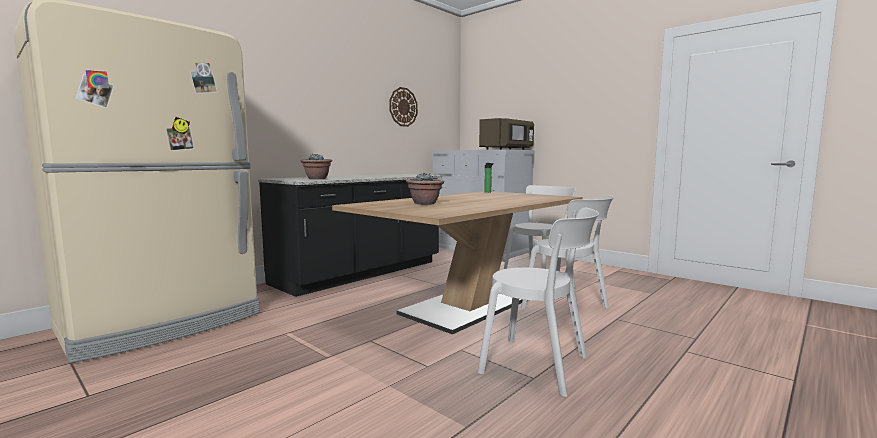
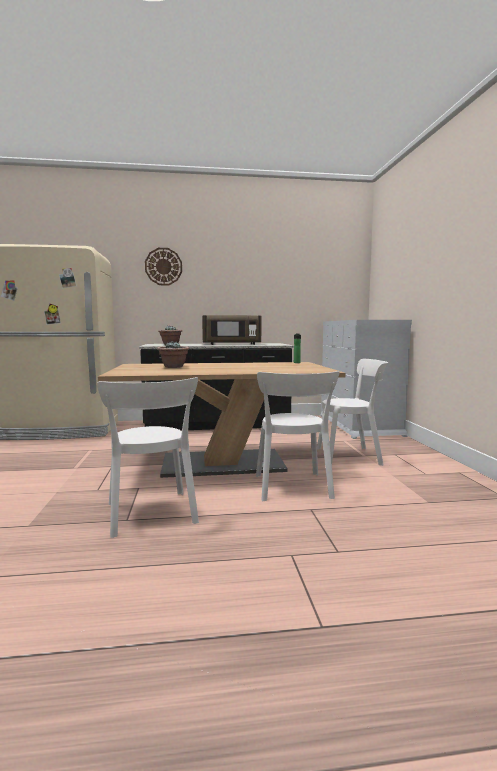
camera: 40 degrees right, 0 degrees up
(403, 107) = (290, 281): wall clock -> wall clock (163, 266)
(507, 149) = (376, 319): brown microwave -> brown microwave (231, 344)

